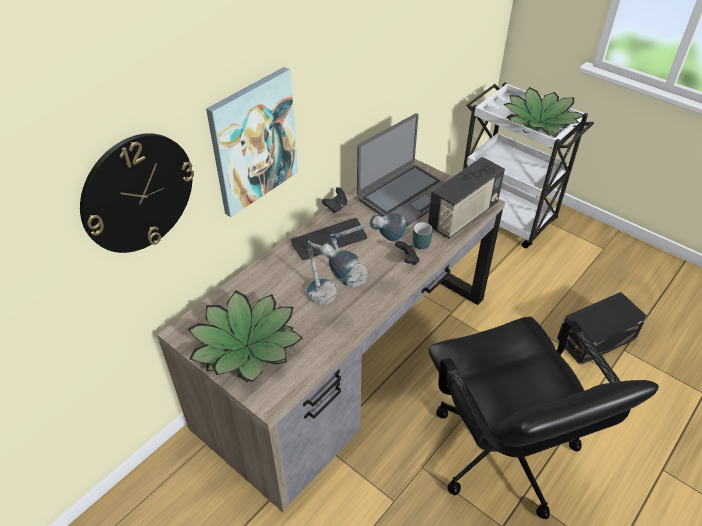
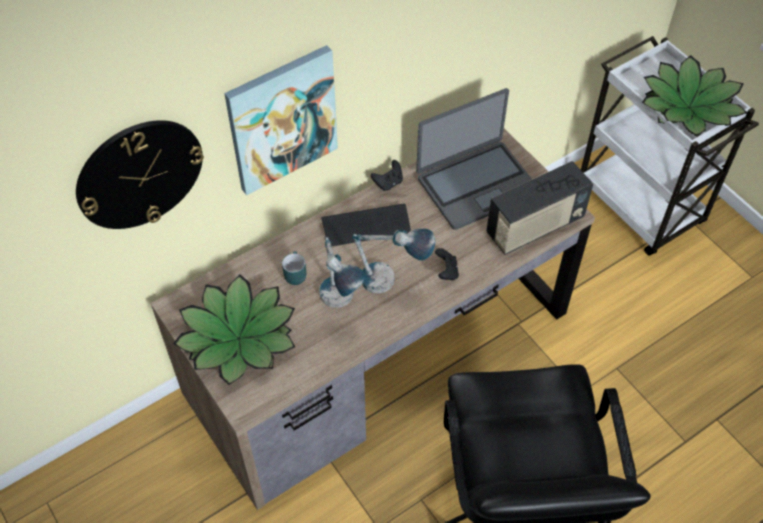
camera: 15 degrees right, 10 degrees up
(419, 242) = (468, 251): turquoise mug -> turquoise mug (294, 274)
(597, 339) = (689, 398): black storage box -> none

